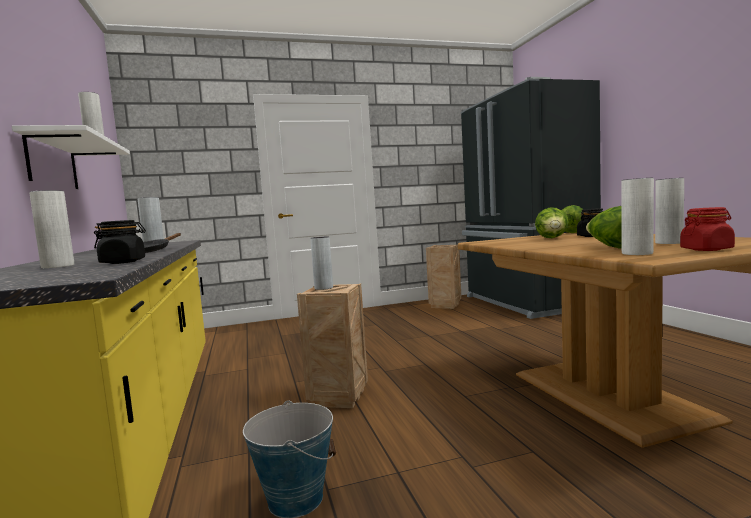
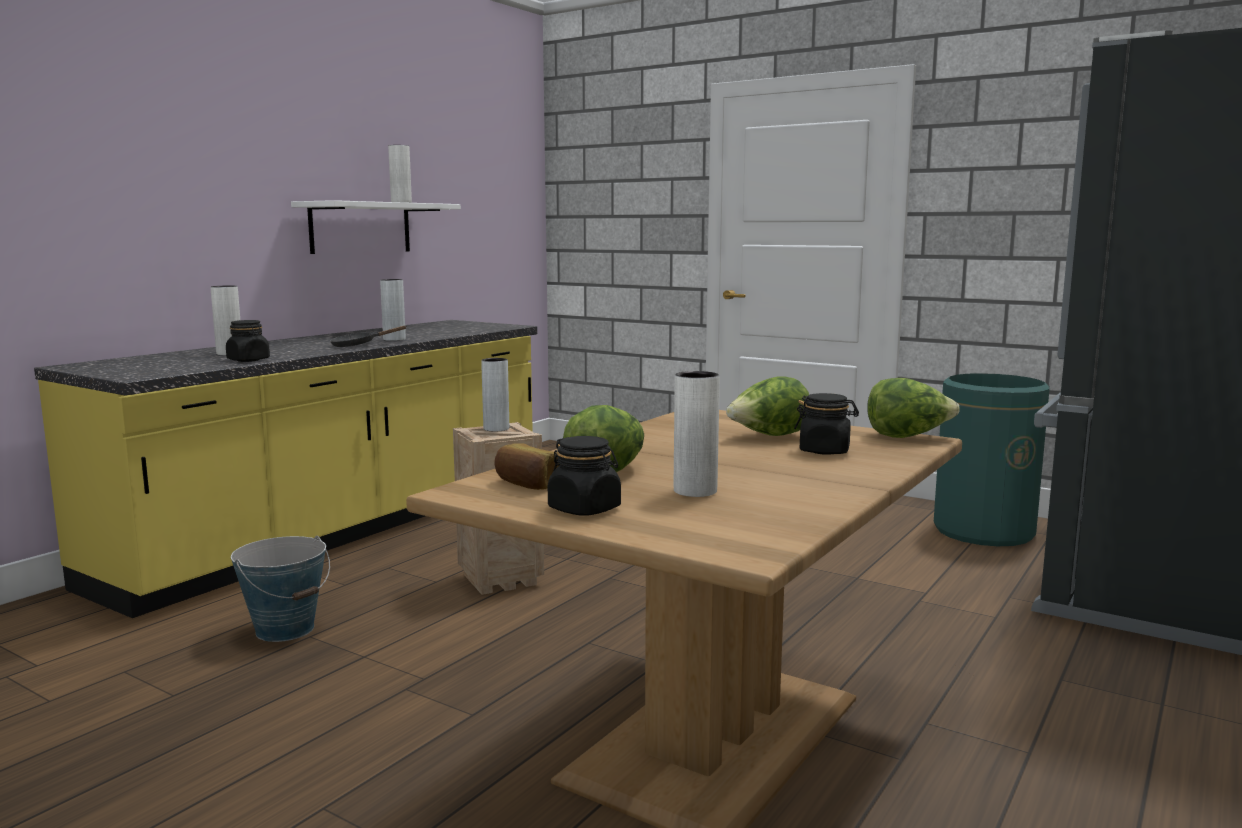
camera: 50 degrees right, 5 degrees up
(445, 305) = (983, 531): crate -> green trash can
(637, 253) = (526, 484): white vase -> bread
(706, 249) = (585, 509): red jar -> black jar

